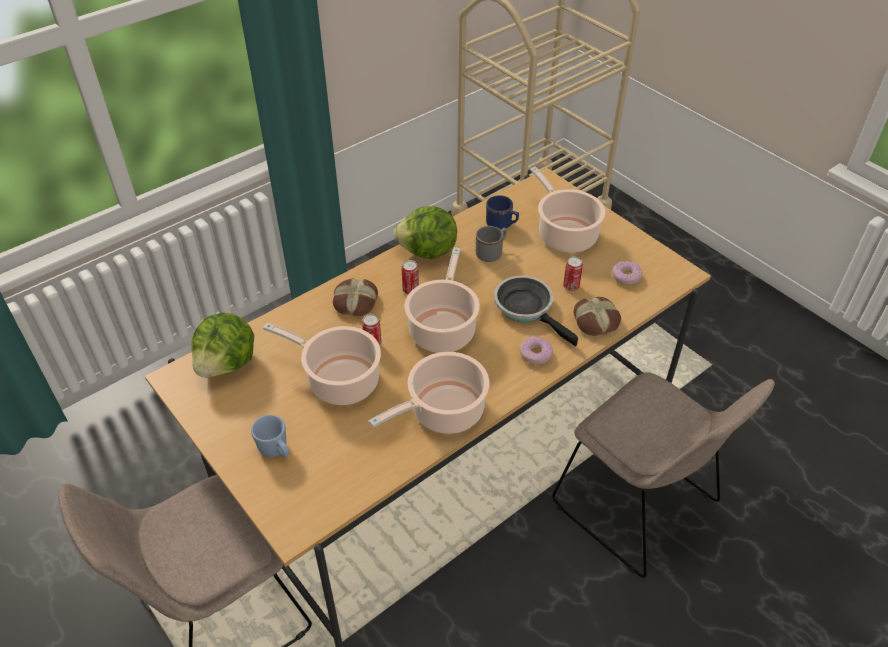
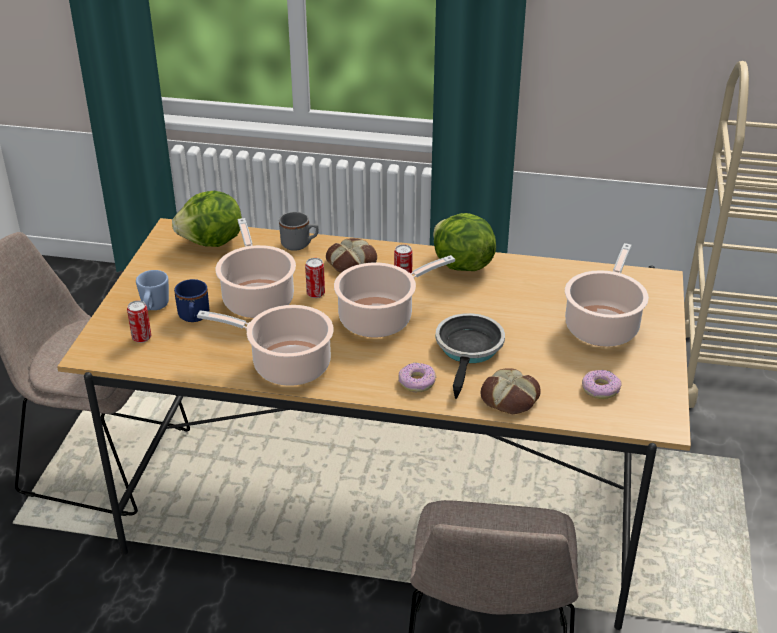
camera: 50 degrees right, 10 degrees down
(491, 253) = (511, 297): grey mug -> grey mug (300, 244)
(502, 225) = (557, 285): blue mug -> blue mug (193, 317)
(571, 286) = (535, 362): can -> can (141, 338)

